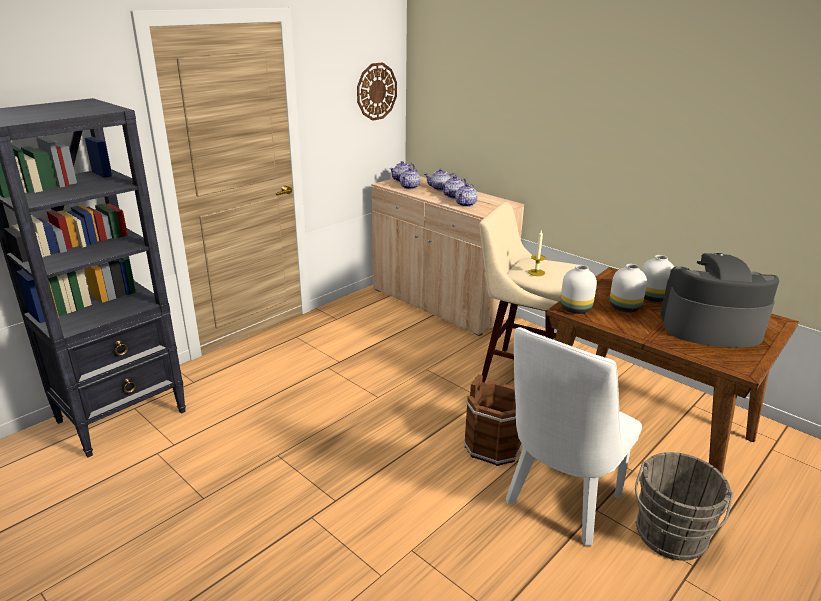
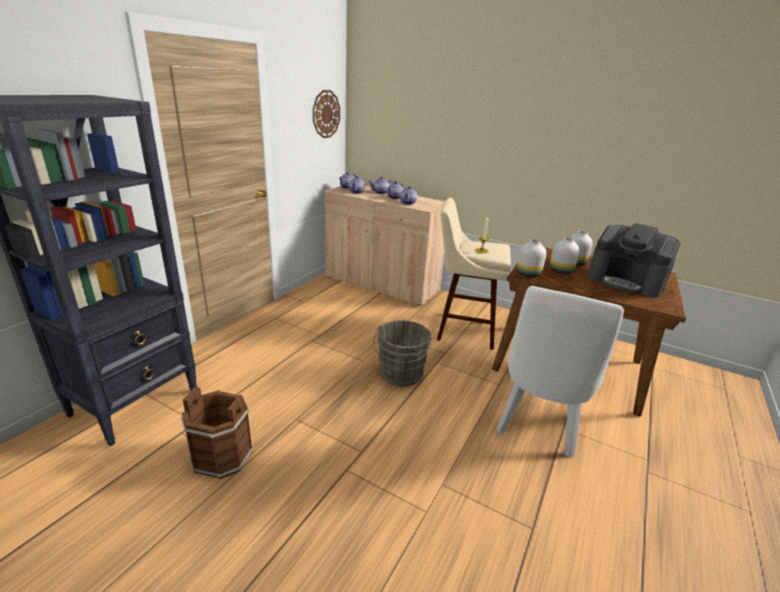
camera: 15 degrees left, 0 degrees up
(493, 446) = (468, 388): brown bucket -> brown bucket (222, 455)
(669, 537) = (622, 441): grey bucket -> grey bucket (400, 375)
(709, 327) = (625, 281): coffee machine -> coffee machine turned 135 degrees counterclockwise

